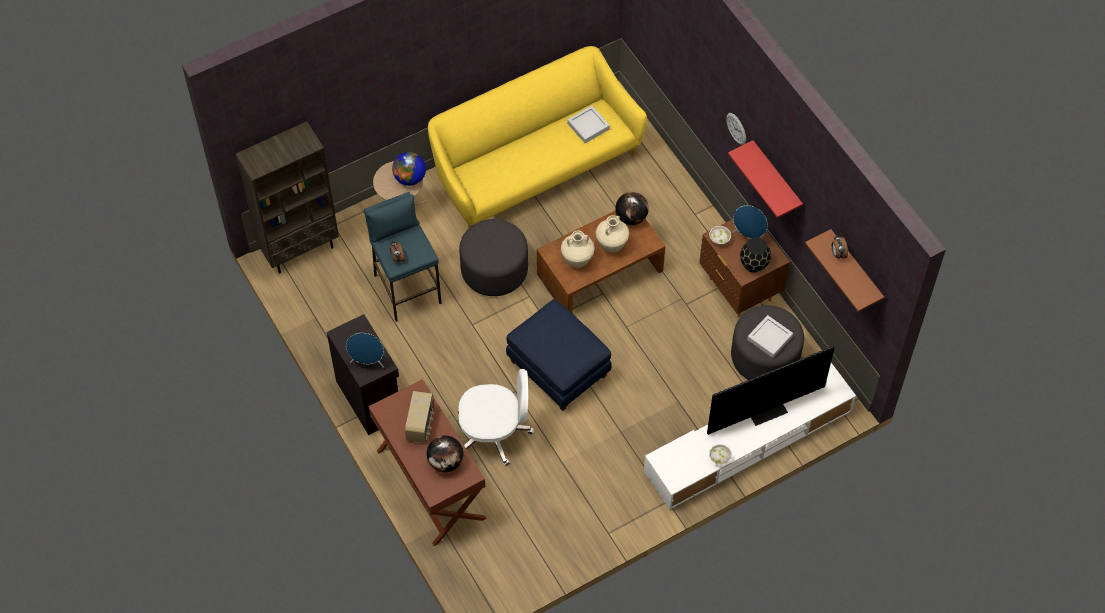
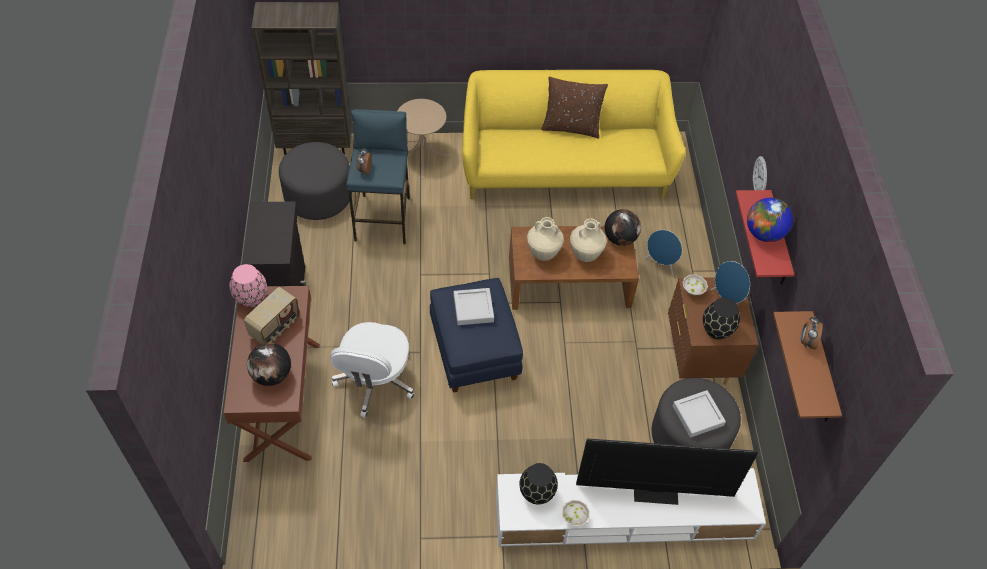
camera: 25 degrees right, 5 degrees down
(368, 362) = (266, 244): blue speaker -> blue speaker (660, 264)
(385, 411) = (251, 298): none -> pink vase
(410, 178) = (433, 118): globe -> globe (764, 233)
(494, 270) = (472, 237): grey ottoman -> grey ottoman (318, 196)
(494, 433) = (375, 381): white office chair -> white office chair turned 75 degrees clockwise
(532, 130) = (571, 127): none -> brown pillow
(588, 126) = (625, 144): grey tray -> grey tray (473, 309)
(682, 454) = (537, 493): none -> black vase

